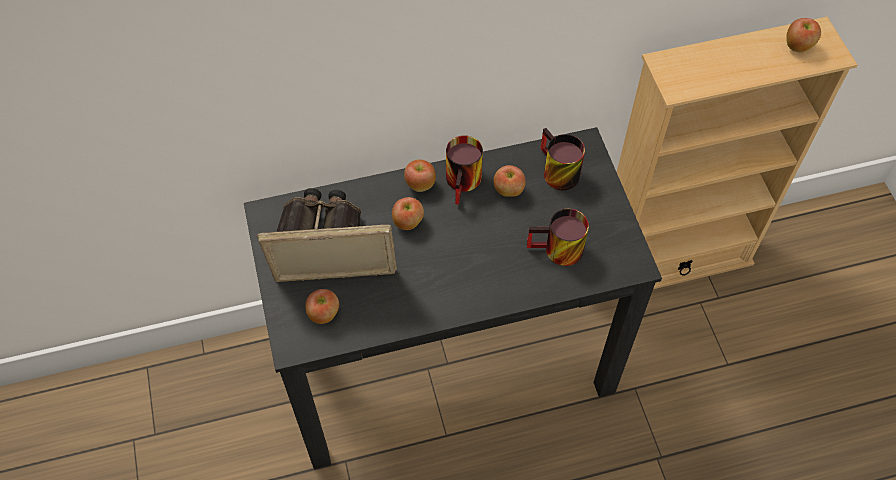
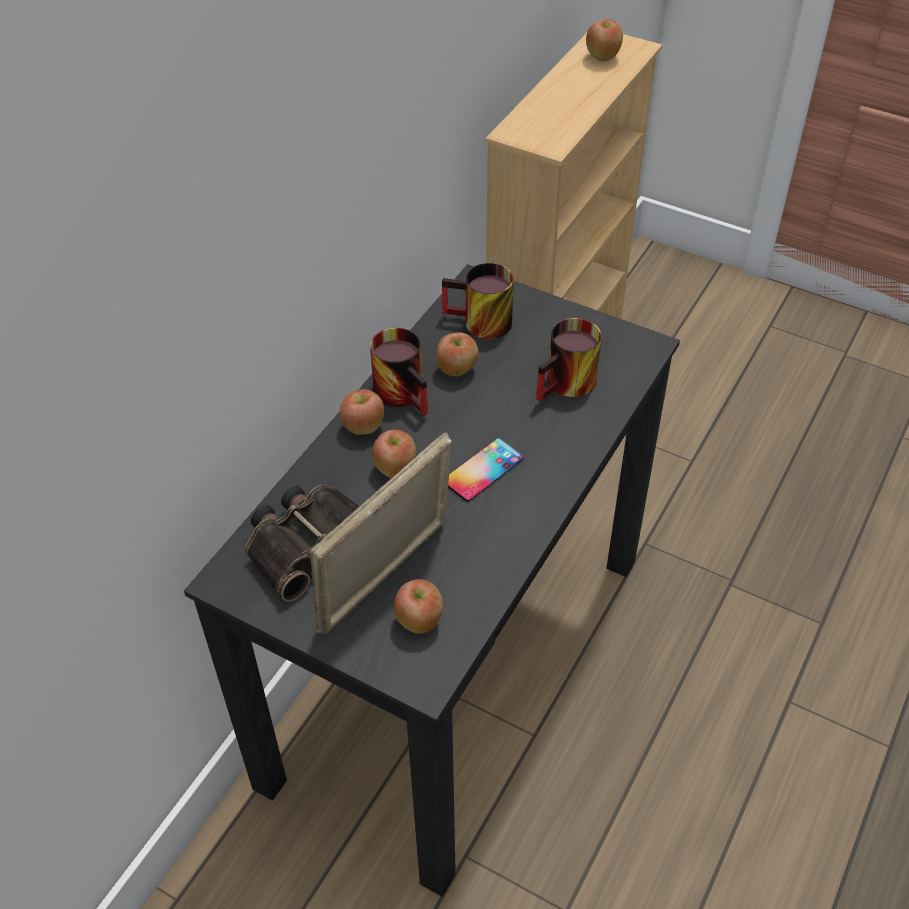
camera: 45 degrees left, 10 degrees down
(450, 261) = (483, 470): none -> phone

